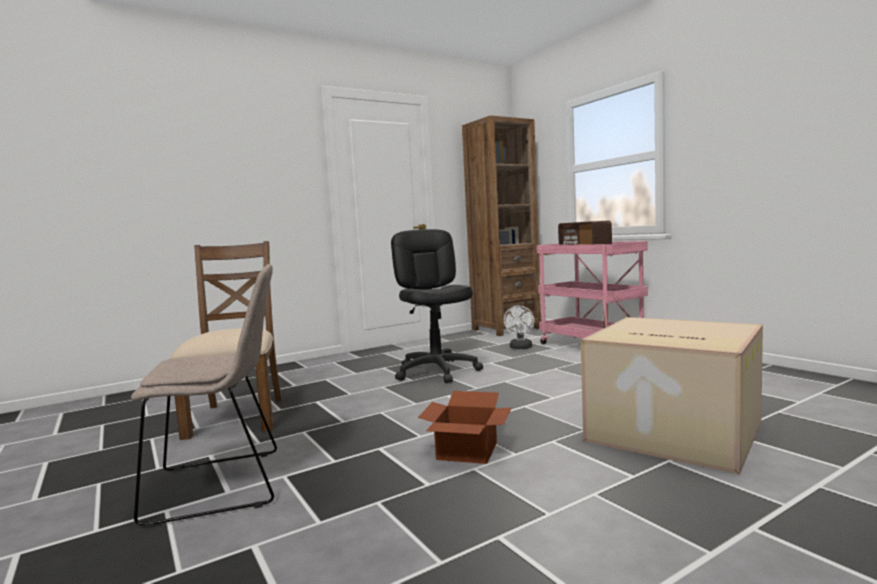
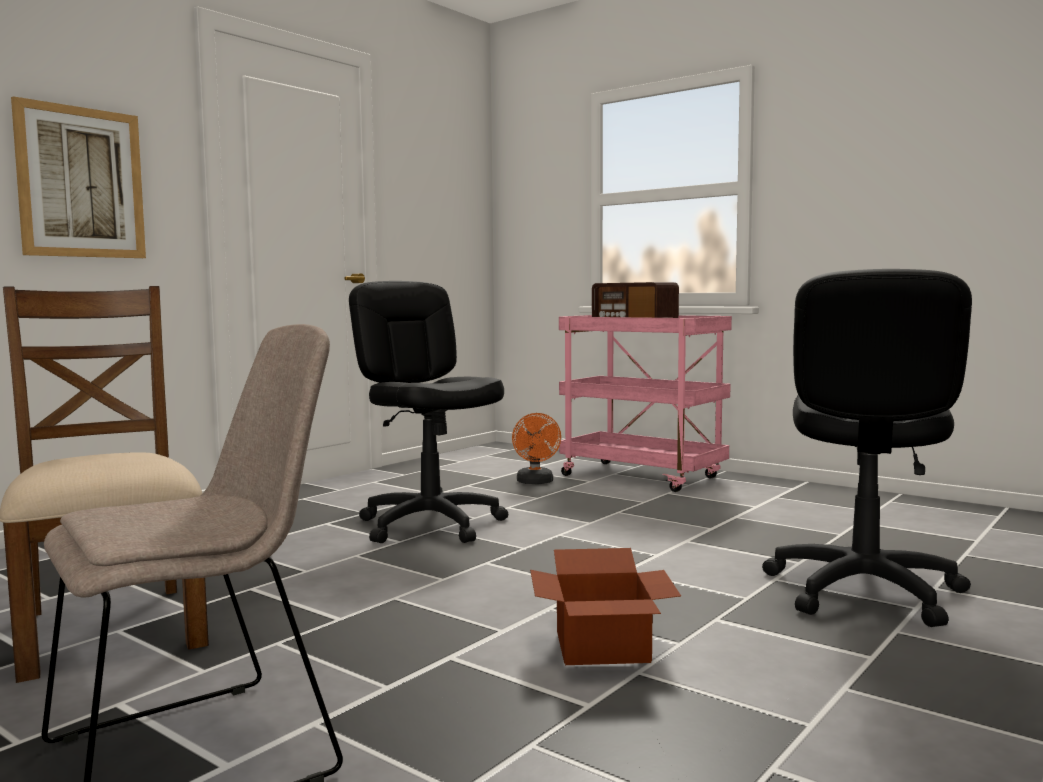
camera: 20 degrees left, 0 degrees up
(261, 186) = (81, 182): none -> picture
(506, 329) = (484, 454): brown bookcase -> none
(520, 348) = (536, 482): white fan -> orange fan
(671, 432) = (863, 591): cardboard box -> black office chair

